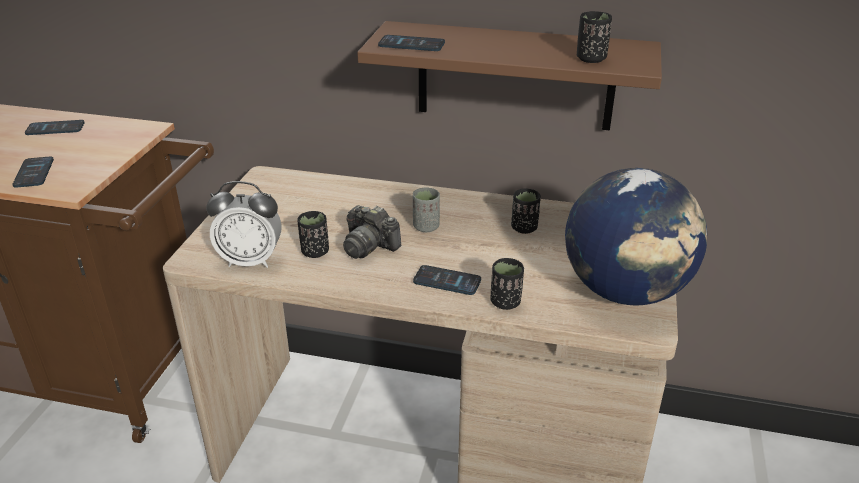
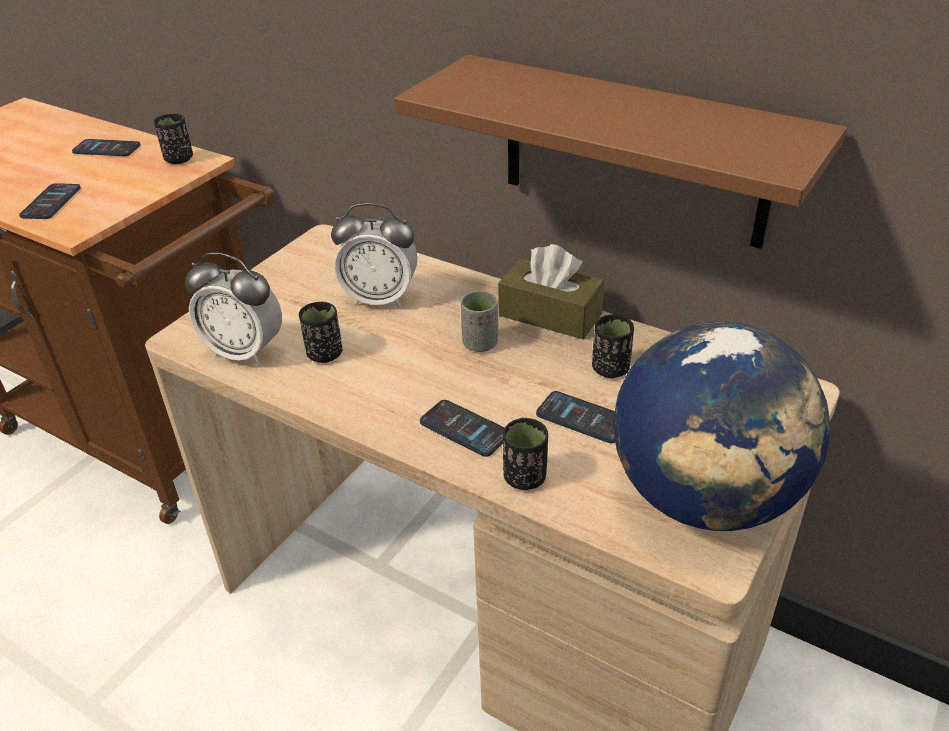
camera: 20 degrees right, 5 degrees up
(334, 209) = (380, 299): none -> alarm clock
(369, 246) = (394, 358): camera -> none
(411, 44) = (472, 94): phone -> phone (582, 418)
(464, 201) = (550, 314): none -> brown tissue box
(591, 59) = (712, 144): black cup -> black cup (179, 159)

